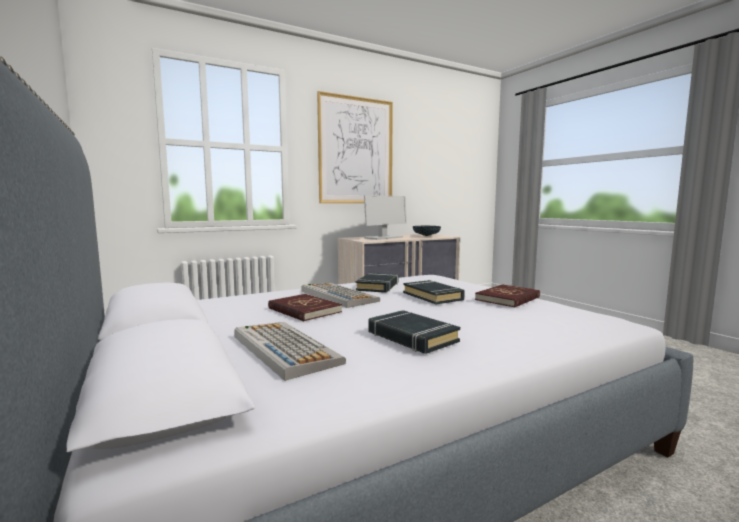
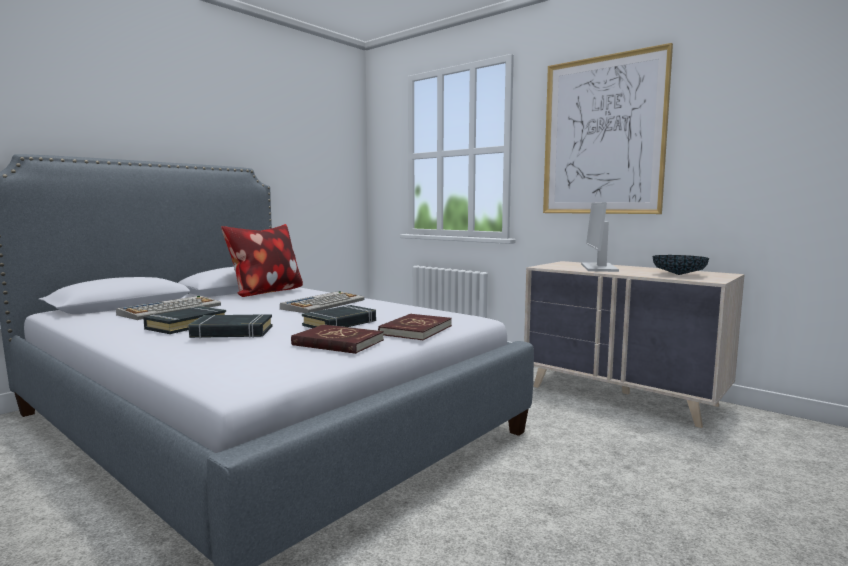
camera: 70 degrees right, 0 degrees up
(218, 310) = (265, 293): none -> pillow
(304, 310) = (269, 303): red book -> red book (415, 330)
(378, 286) = (377, 309): black book -> black book (232, 332)
(383, 238) = (598, 267): monitor -> monitor turned 75 degrees clockwise

